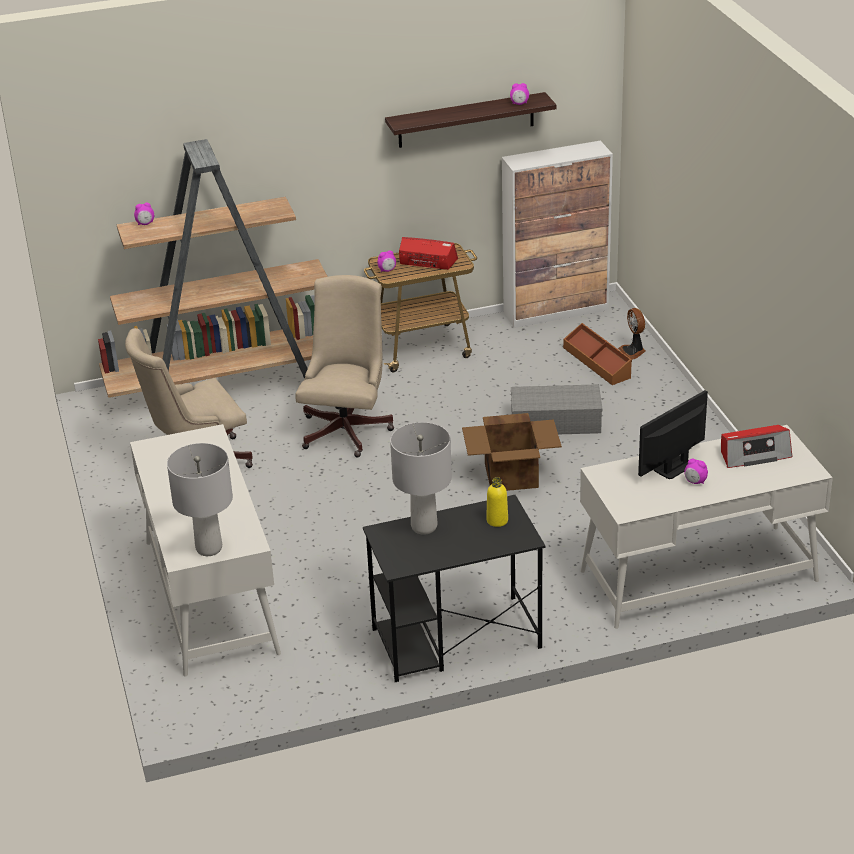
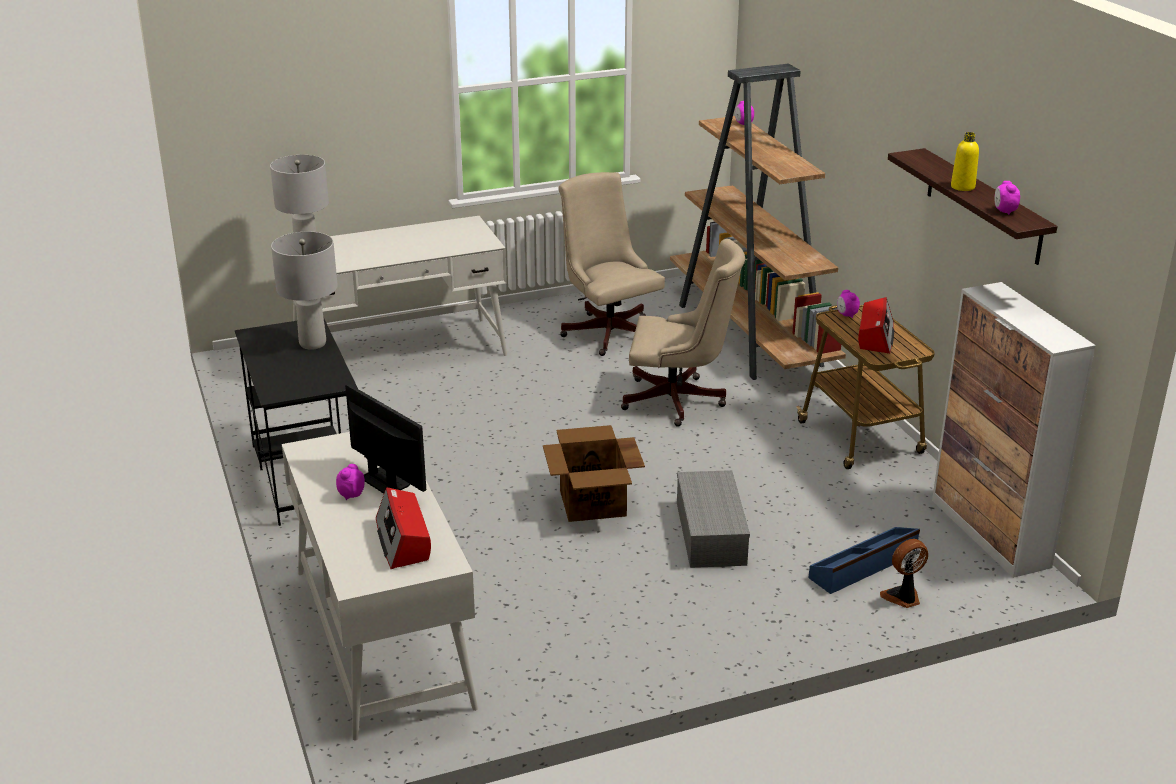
camera: 85 degrees right, 5 degrees down
(497, 520) = (312, 379): yellow bottle -> yellow bottle (962, 187)
(597, 362) = (864, 566): brown storage box -> blue storage box

